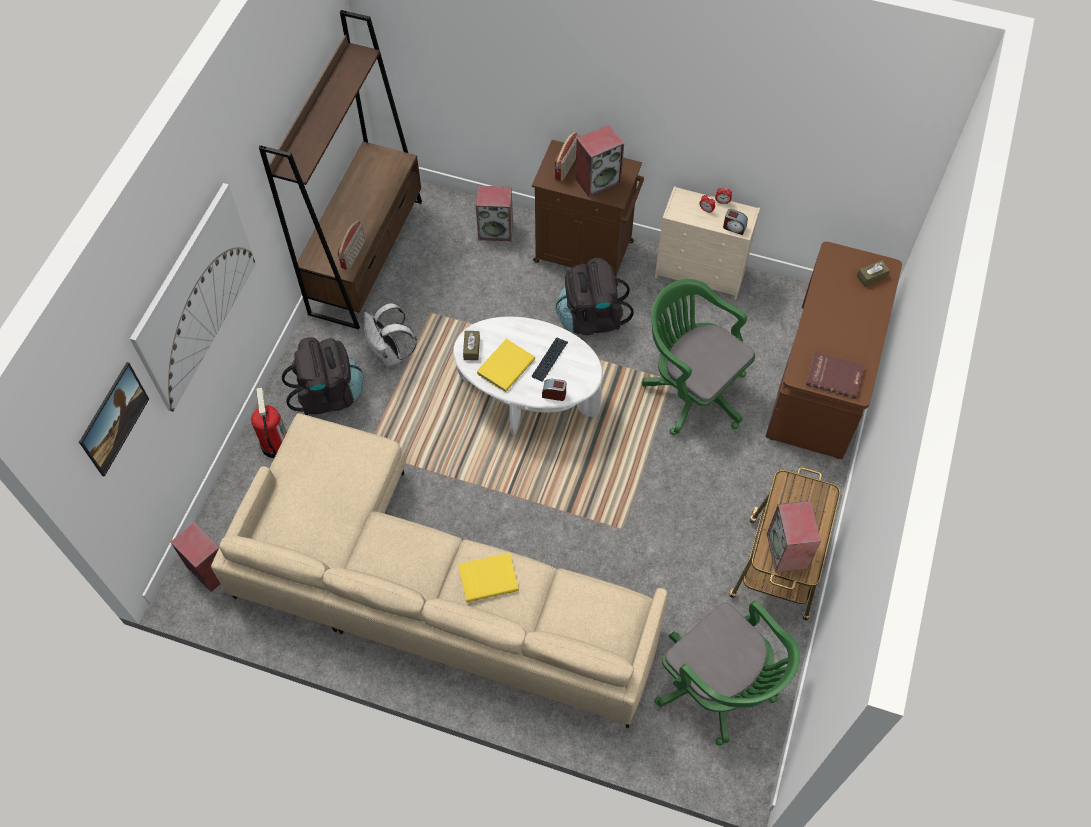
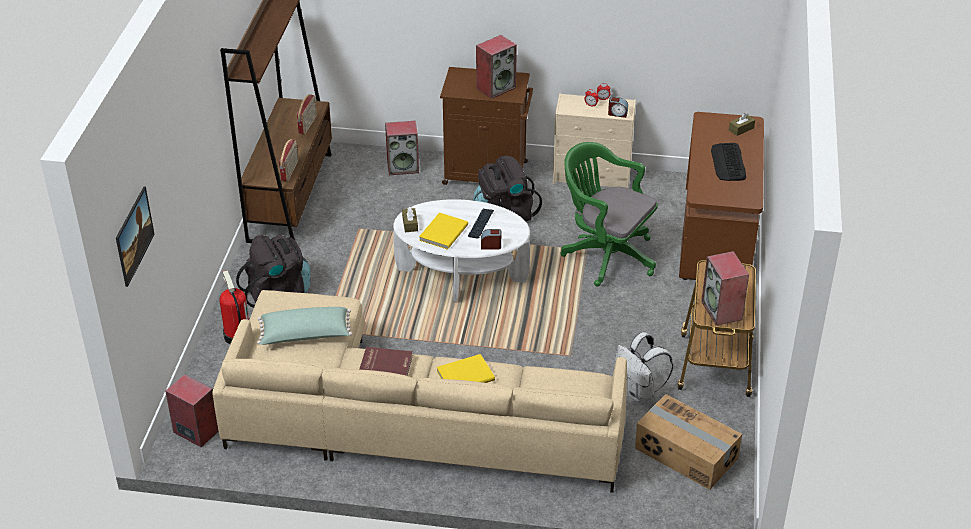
camera: 10 degrees left, 20 degrees down
(195, 297) = (181, 161): picture -> none
(329, 491) = (305, 335): none -> green pillow
(390, 355) = (328, 261): white backpack -> white backpack (639, 391)
(567, 166) = (467, 82): radio -> radio (308, 124)
(718, 688) = (685, 454): green office chair -> cardboard box
(834, 375) = (729, 193): red book -> red book (386, 364)
(844, 328) = (728, 162): none -> keyboard

